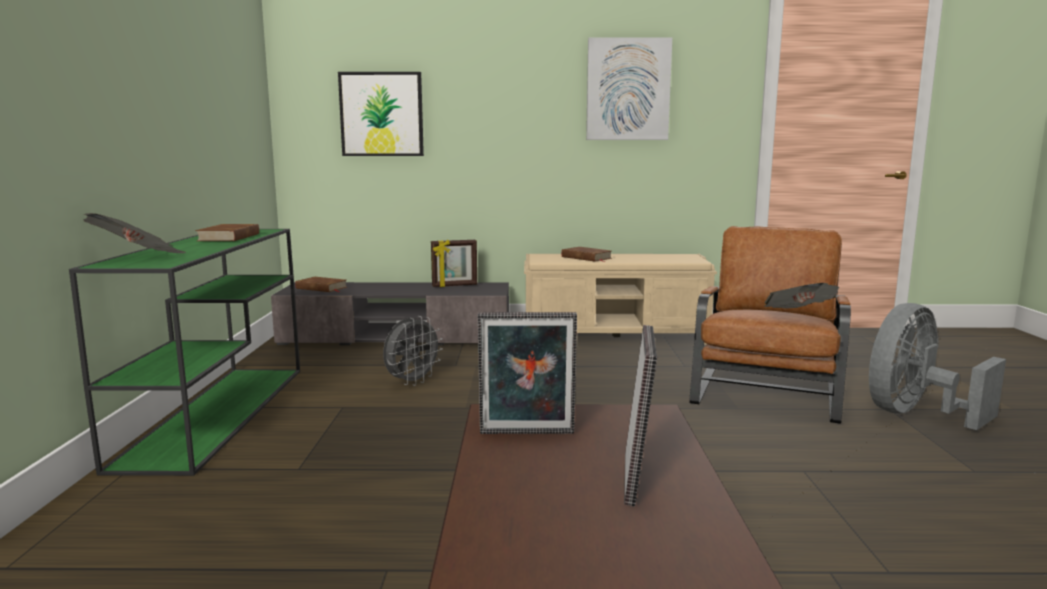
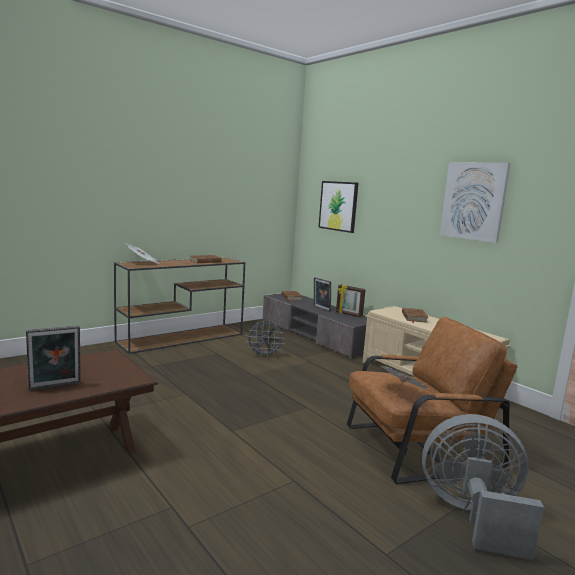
camera: 50 degrees right, 0 degrees up
(217, 412) = (182, 338): green console table -> brown console table
(527, 434) = (89, 363): picture frame -> picture frame (321, 309)

